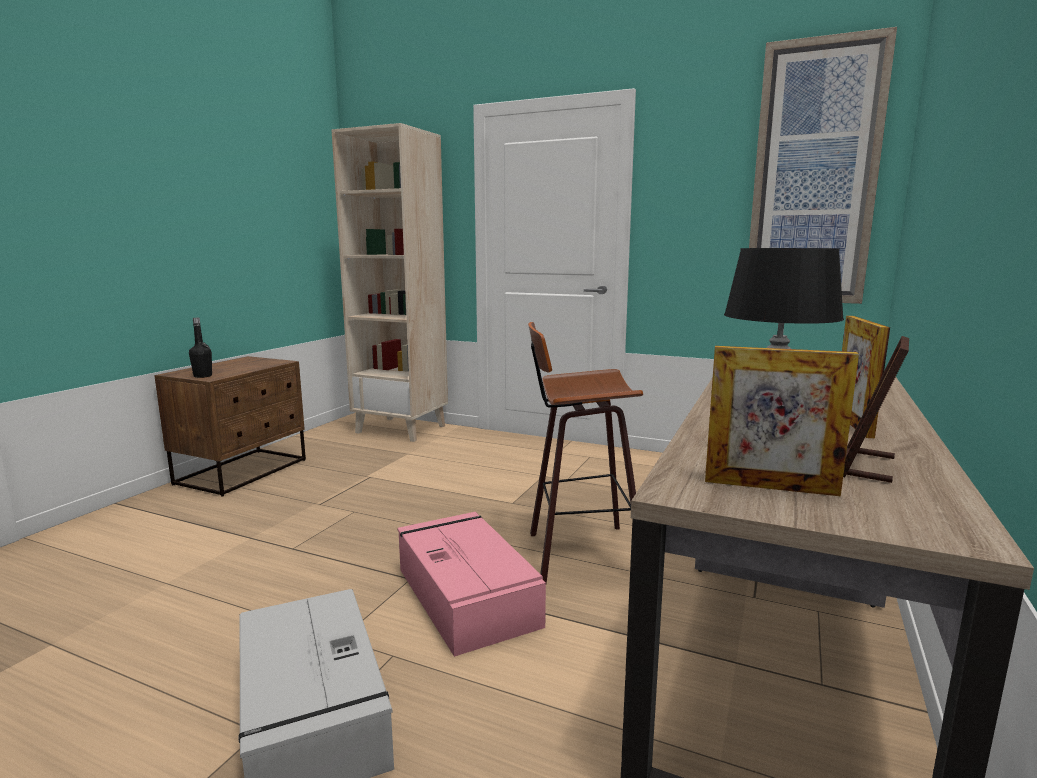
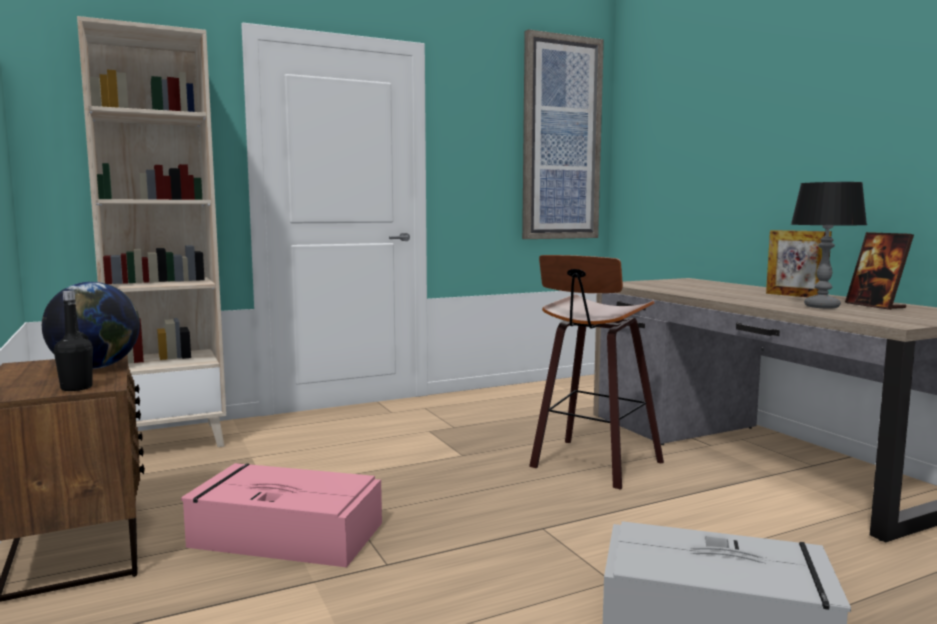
camera: 50 degrees left, 5 degrees down
(254, 366) = (95, 367): none -> globe
(465, 595) = (601, 516): pink storage box -> pink storage box (284, 534)
(770, 487) = (899, 316): picture frame -> none

